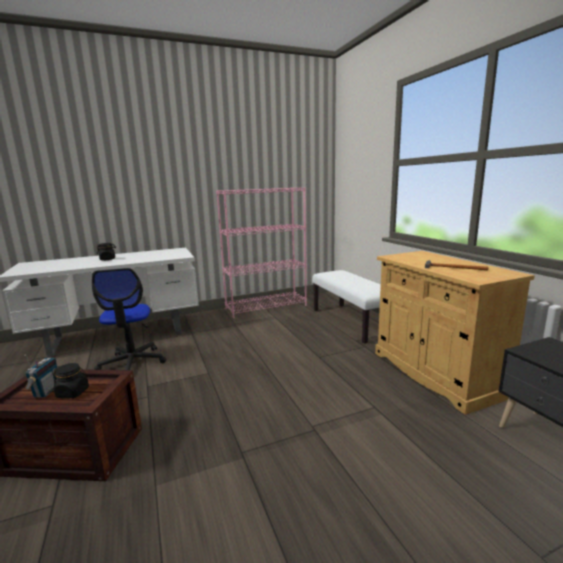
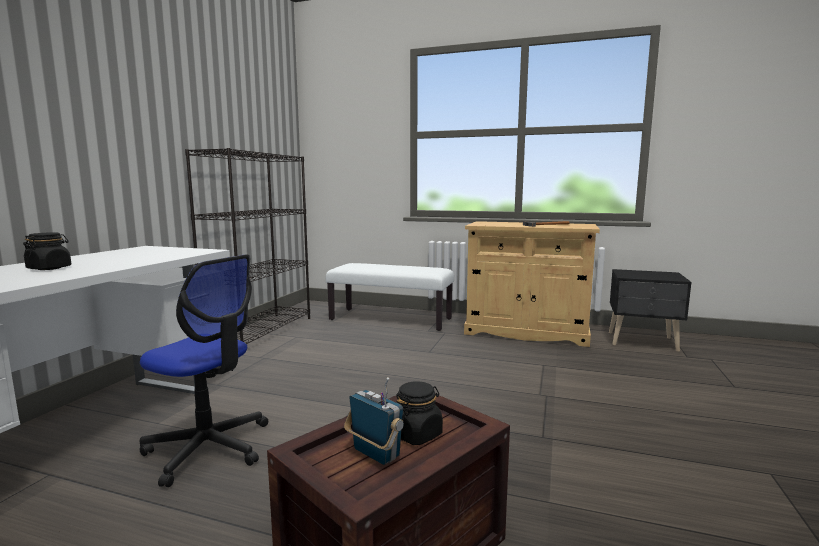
camera: 50 degrees left, 5 degrees down
(266, 307) = (261, 331): pink bookcase -> black bookcase

